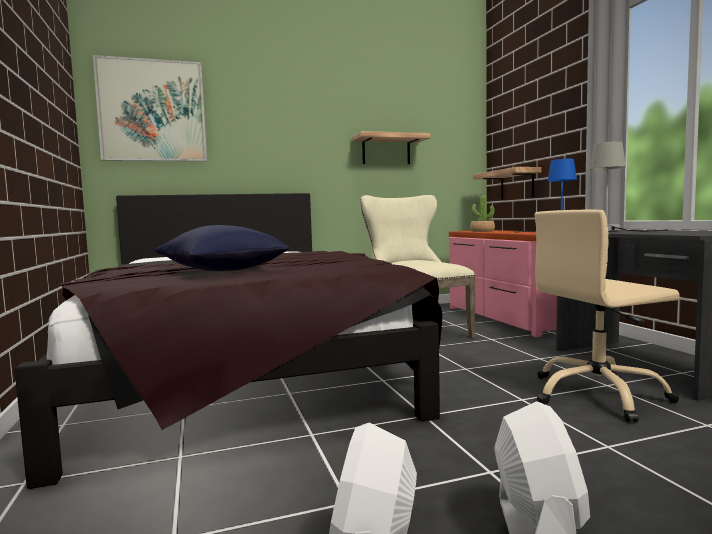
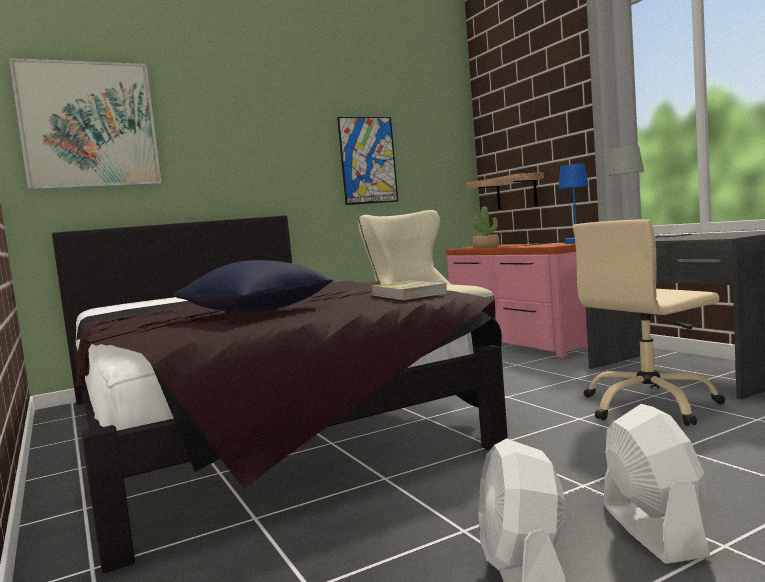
camera: 10 degrees left, 0 degrees up
(361, 266) = (408, 294): none -> book
(386, 150) = (368, 160): shelf -> picture

